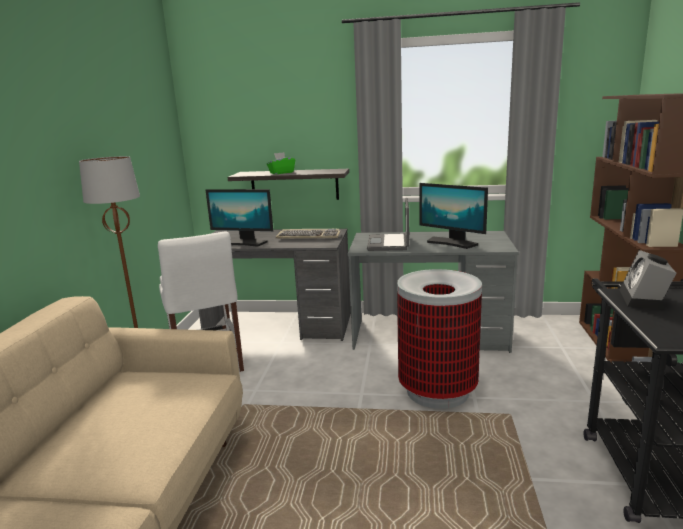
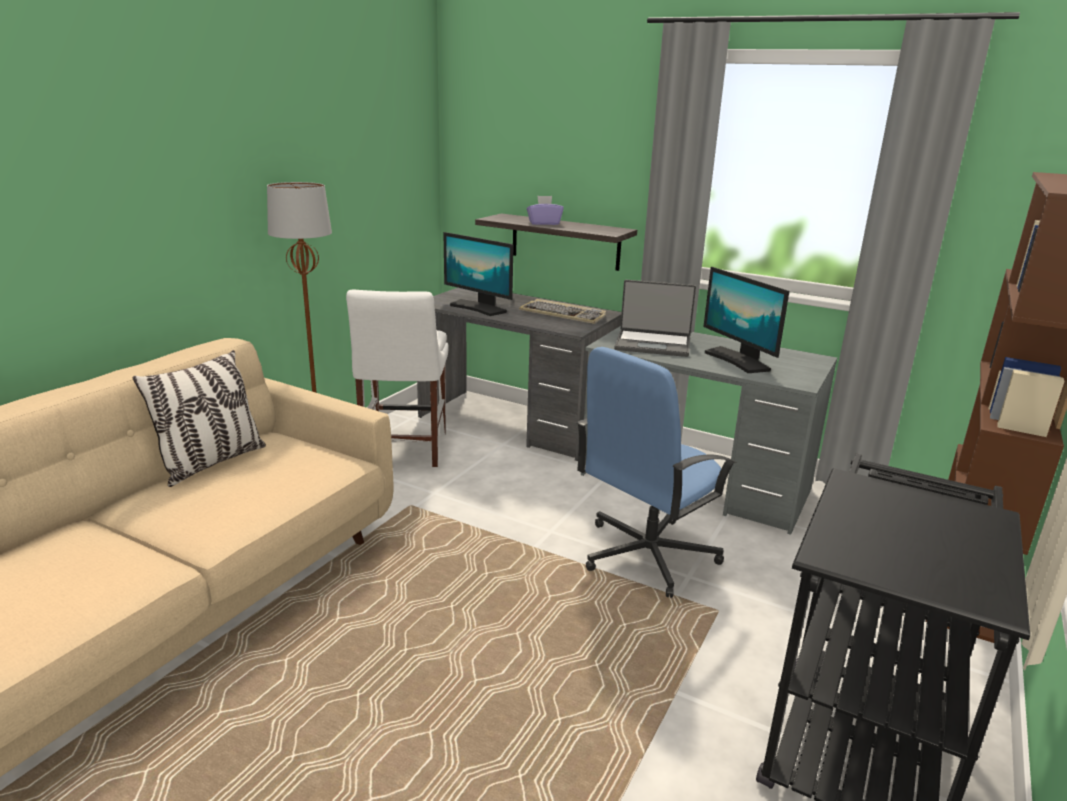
camera: 20 degrees right, 5 degrees up
(90, 409) = (212, 463): none -> pillow
(281, 173) = (544, 223): green tissue box -> purple tissue box
(389, 243) = (653, 344): laptop -> laptop turned 105 degrees counterclockwise
(437, 391) = (646, 555): trash can -> blue office chair
(644, 299) = (875, 498): alarm clock -> none

